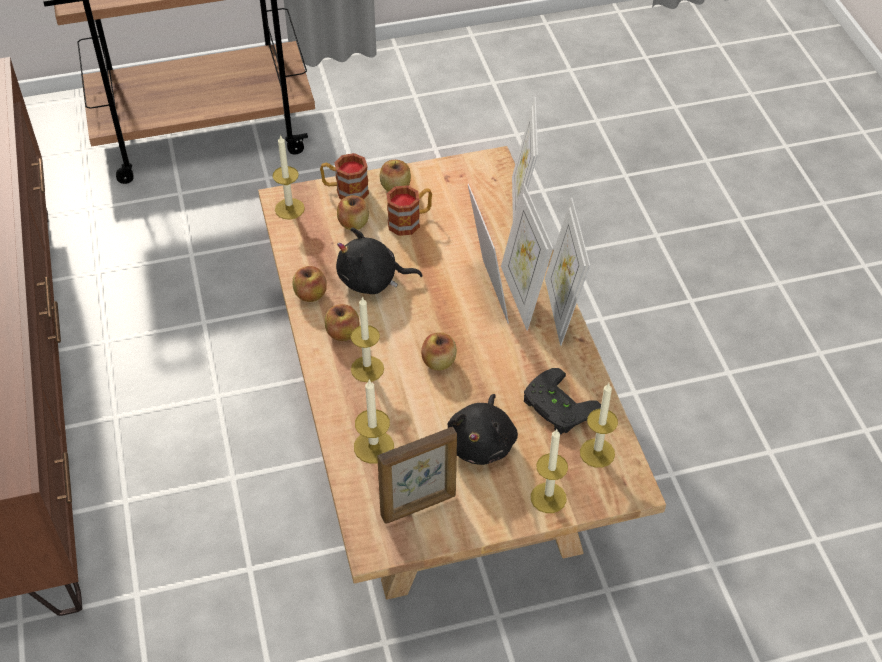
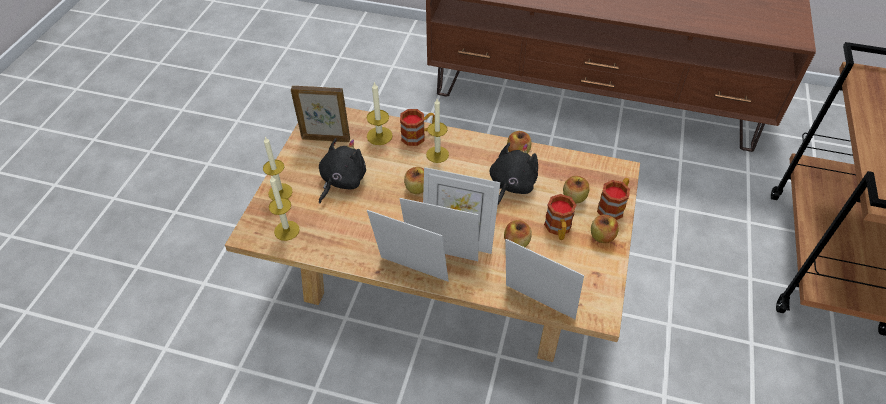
camera: 120 degrees right, 0 degrees up
(289, 209) = (609, 170): candle -> none
(343, 333) = (474, 154): apple -> apple (516, 243)
(346, 404) = (418, 136): none -> mug
(419, 506) = (326, 138): picture frame -> picture frame turned 90 degrees clockwise
(482, 443) = (341, 181): black plush toy -> black plush toy turned 75 degrees clockwise
(556, 407) = (336, 228): black game controller -> none

